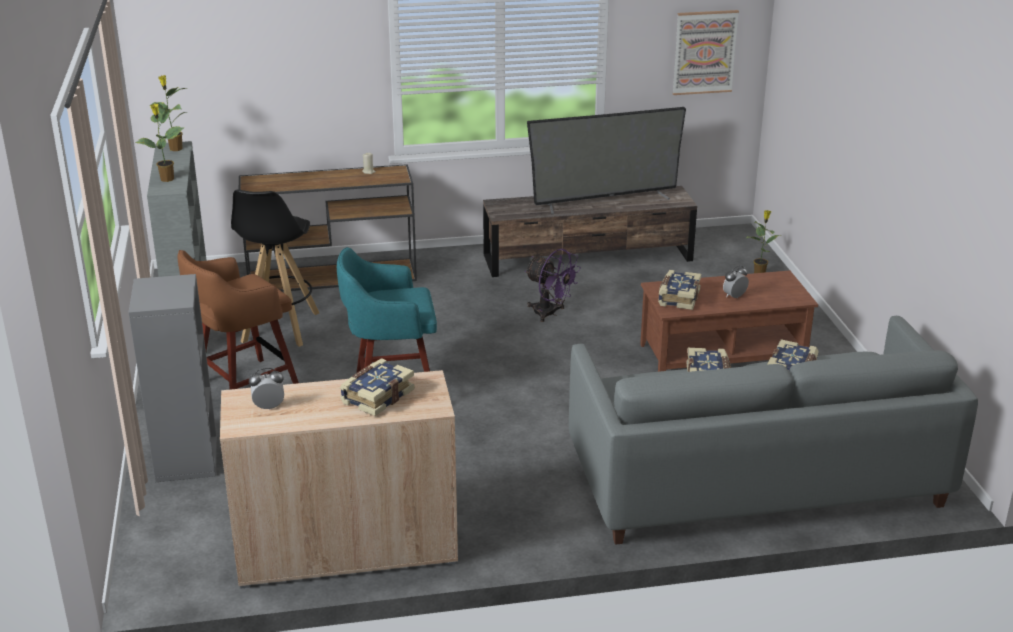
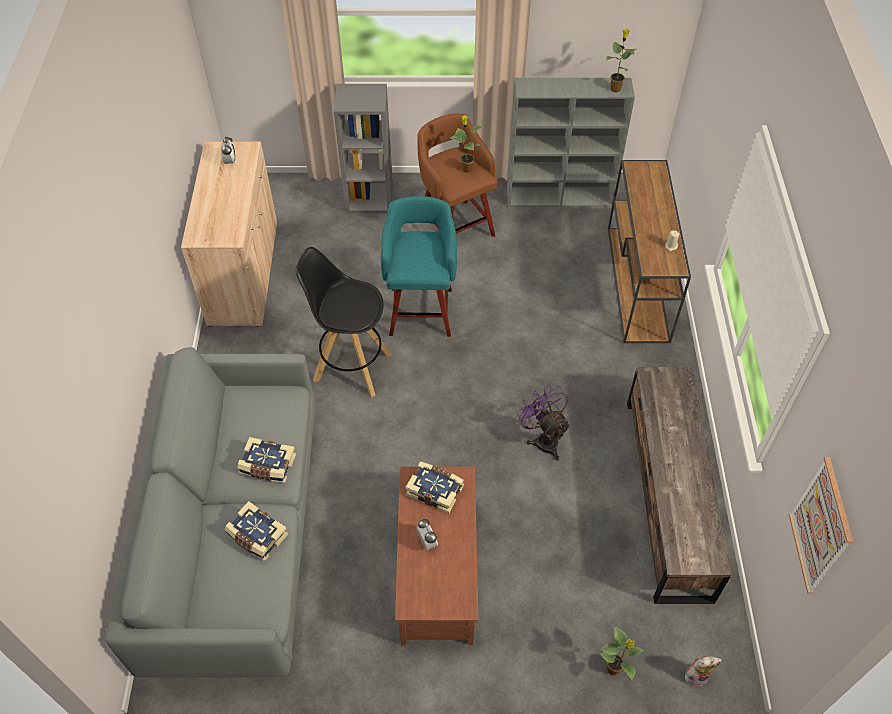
camera: 100 degrees right, 25 degrees up
(166, 179) = (546, 86): potted plant -> potted plant (466, 169)
(280, 327) = (545, 247): black stool -> black stool (351, 366)
(376, 396) = (221, 211): book -> none
(550, 314) = (543, 439): purple fan -> purple fan turned 105 degrees clockwise
(605, 201) = (684, 479): television -> none
(741, 245) = (697, 674): none -> plush toy

